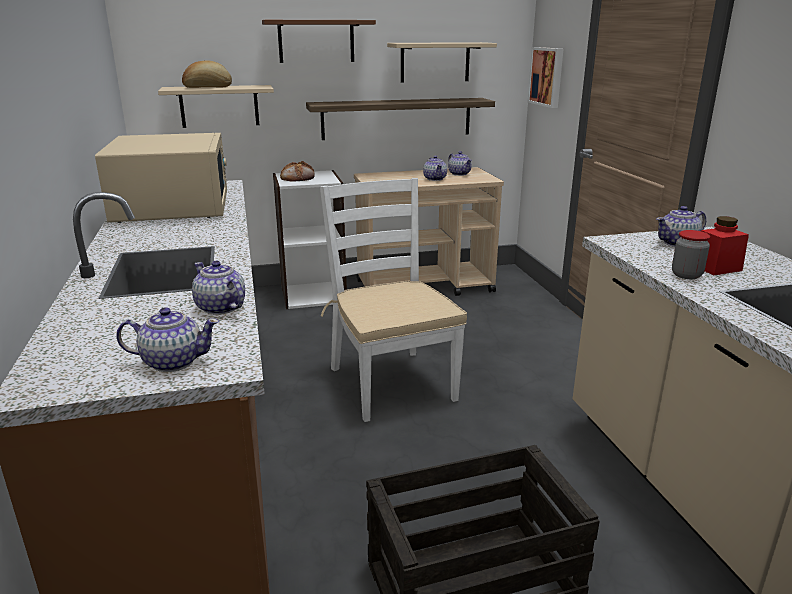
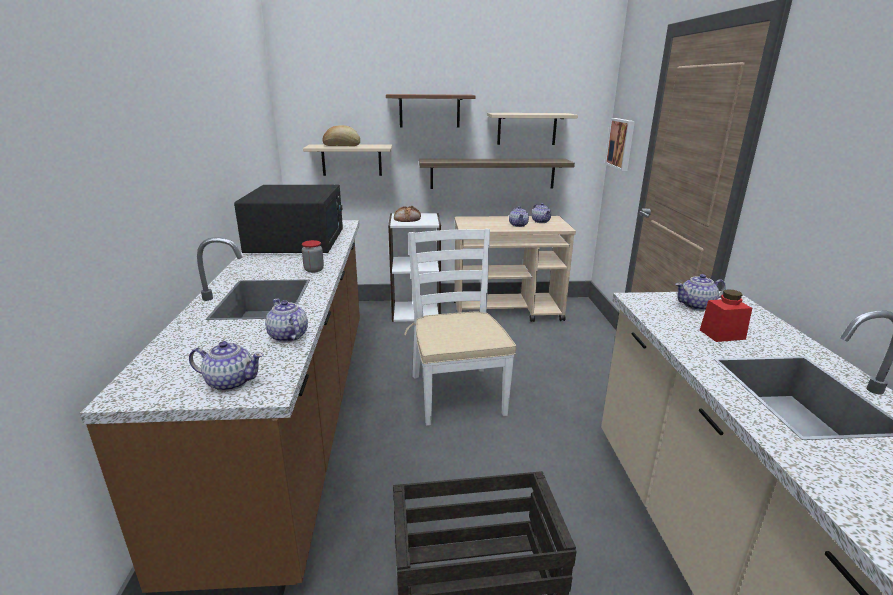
camera: 10 degrees right, 0 degrees up
(173, 206) = (297, 241): beige microwave -> black microwave
(686, 275) = (690, 339): jar -> jar (314, 270)

